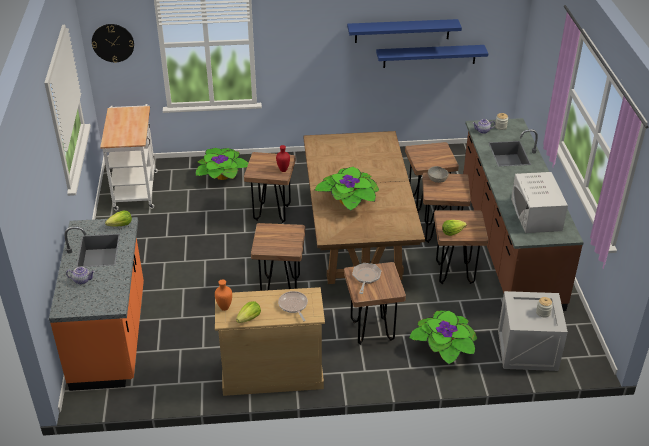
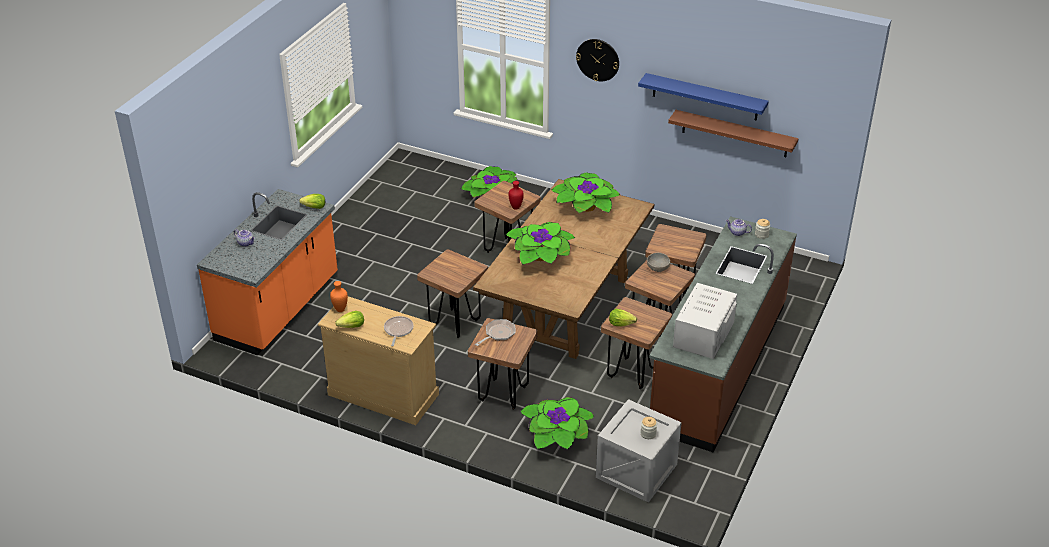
camera: 30 degrees right, 0 degrees up
(113, 42) = (415, 31): wall clock -> wall clock (598, 59)
(136, 187) = (405, 183): white cart -> none
(346, 150) = (585, 207): none -> potted plant
(429, 56) = (734, 134): blue shelf -> brown shelf

